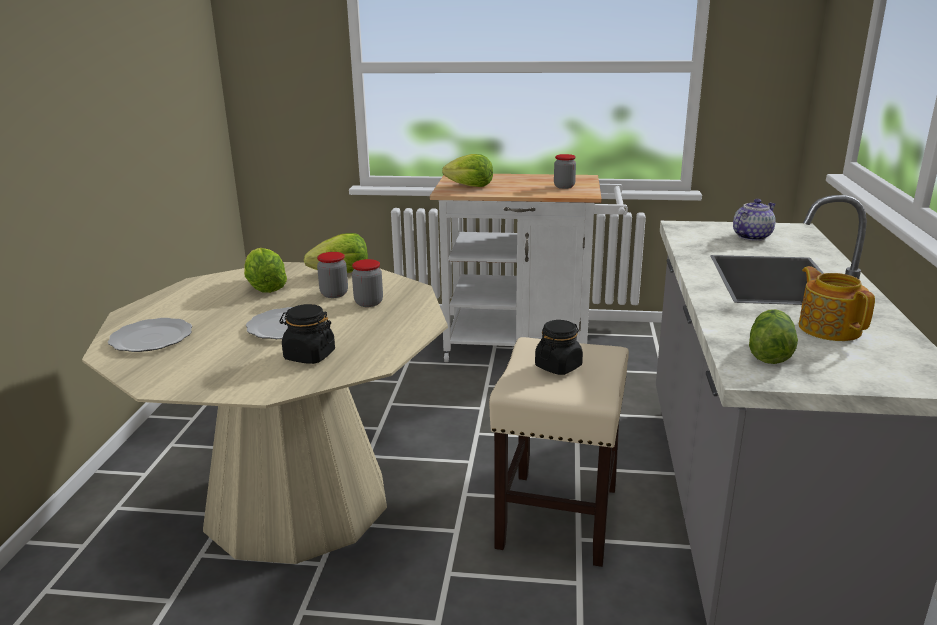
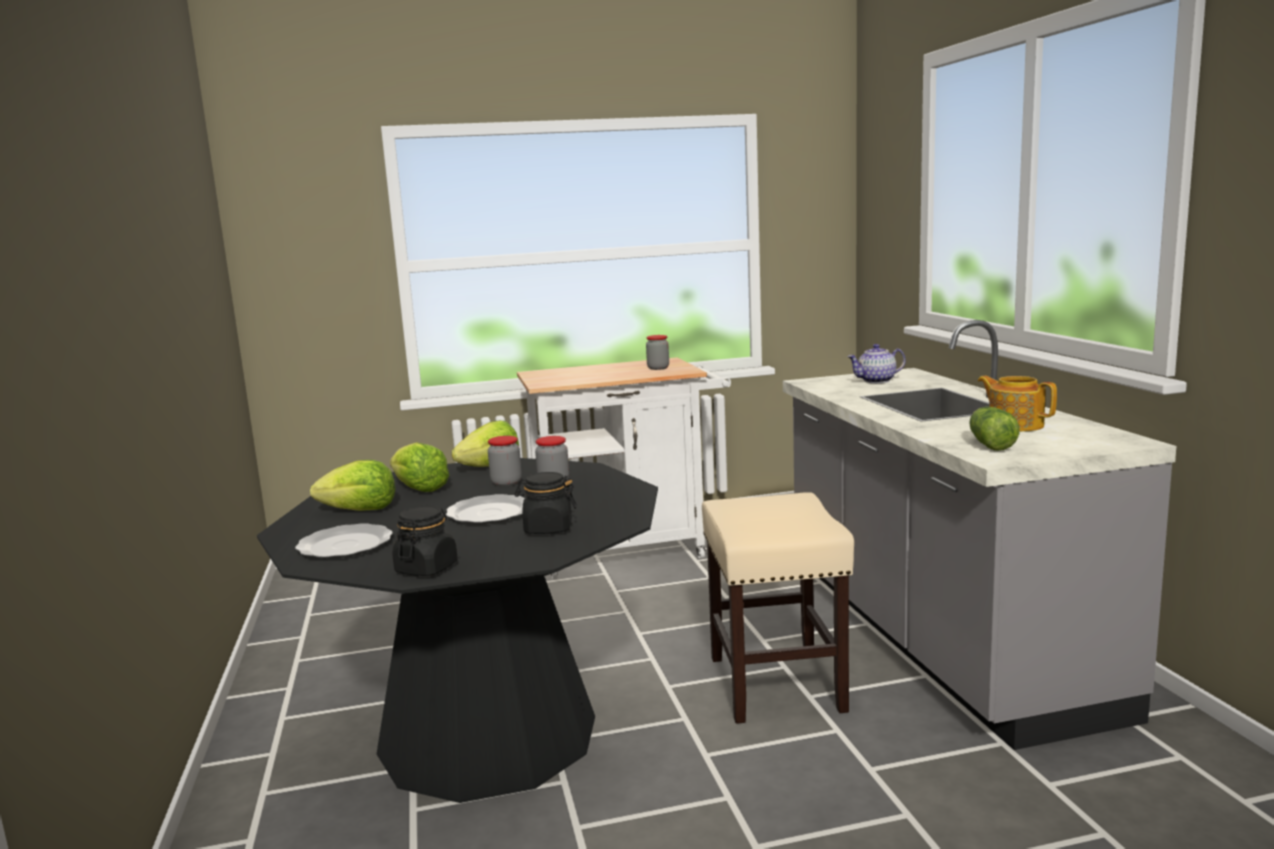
camera: 20 degrees left, 10 degrees down
(297, 501) = (488, 734): beige dining table -> black dining table
(470, 186) = (561, 378): lettuce -> lettuce (360, 510)
(558, 366) = (766, 514): black jar -> black jar (426, 568)
(751, 236) = (876, 381): teapot -> teapot turned 135 degrees counterclockwise

